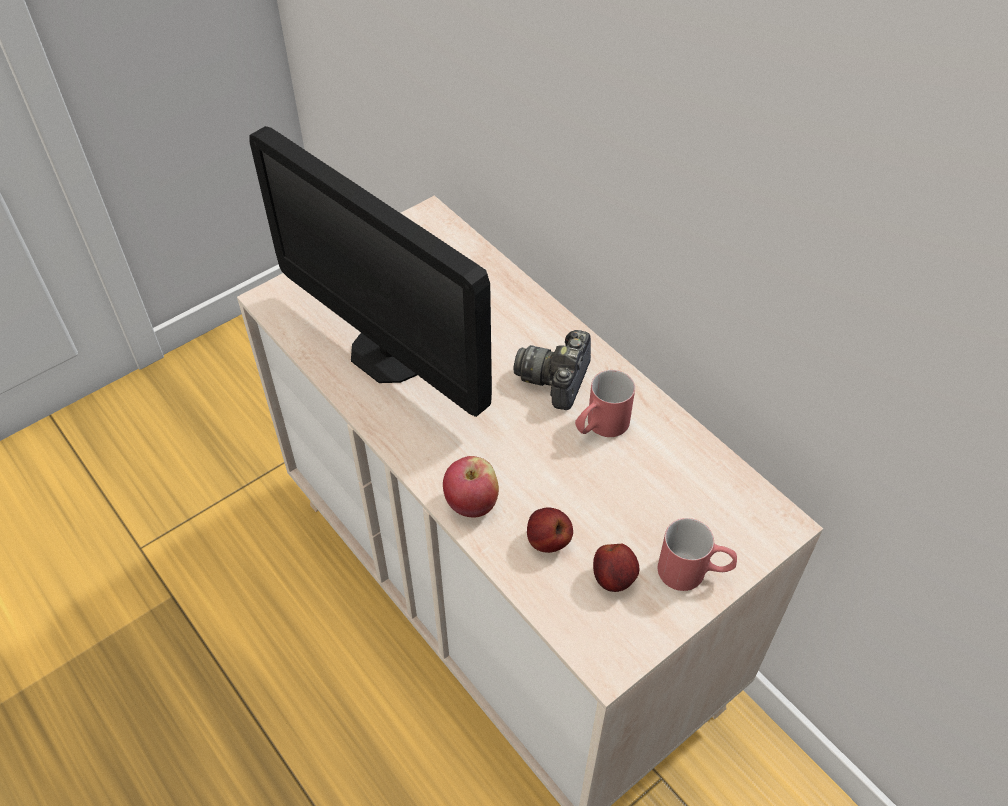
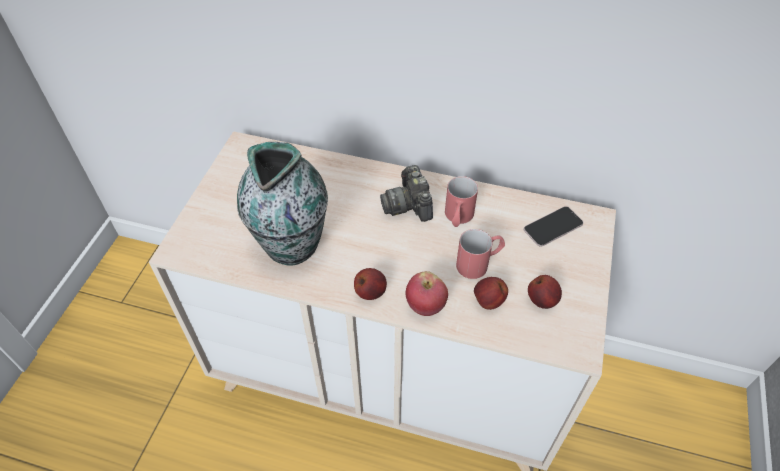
camera: 35 degrees left, 0 degrees up
(389, 353) = (292, 243): monitor -> vase
(425, 453) = (370, 292): none -> apple
(694, 572) = (578, 271): red mug -> red mug (479, 263)
(713, 502) = (553, 227): none -> phone

